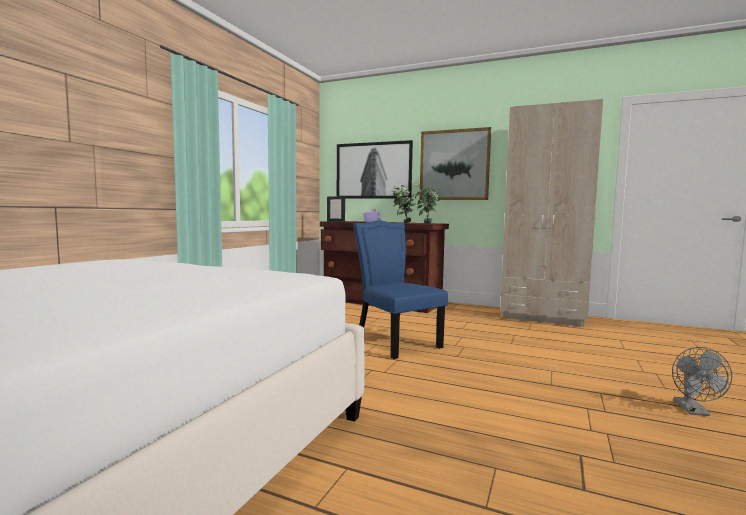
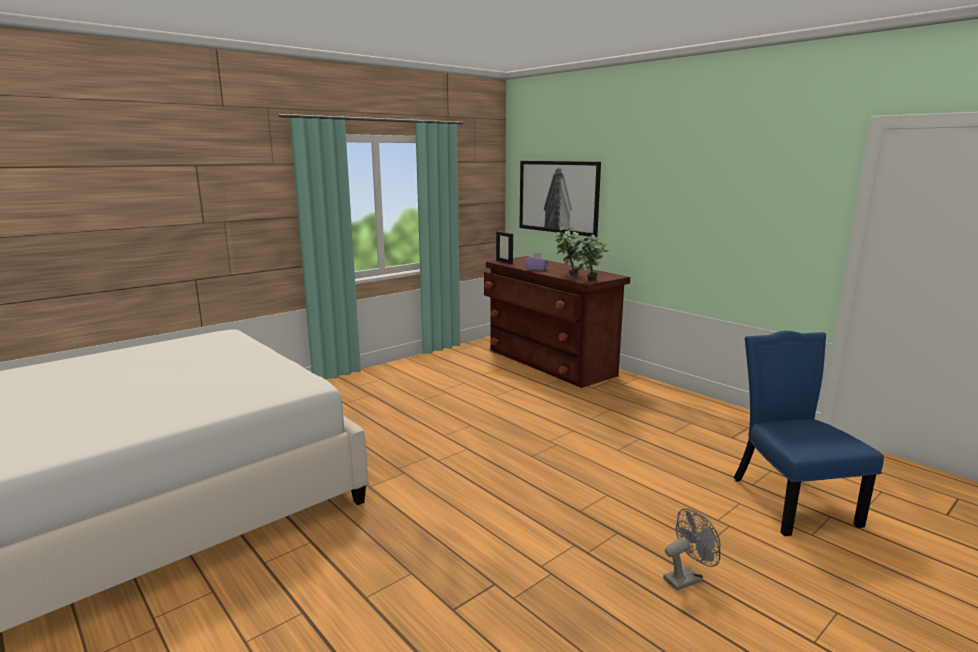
camera: 25 degrees right, 10 degrees up
(397, 343) = (492, 427): blue chair -> blue chair (792, 503)
(454, 165) = (646, 199): picture -> none
(543, 317) = (723, 417): beige wardrobe -> none
(694, 411) = (687, 578): grey fan -> grey fan turned 150 degrees counterclockwise

